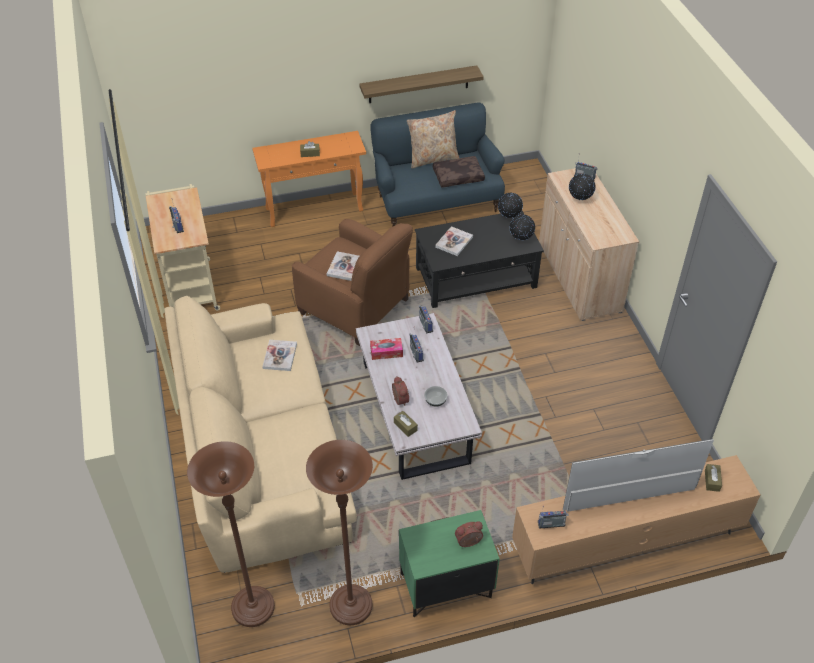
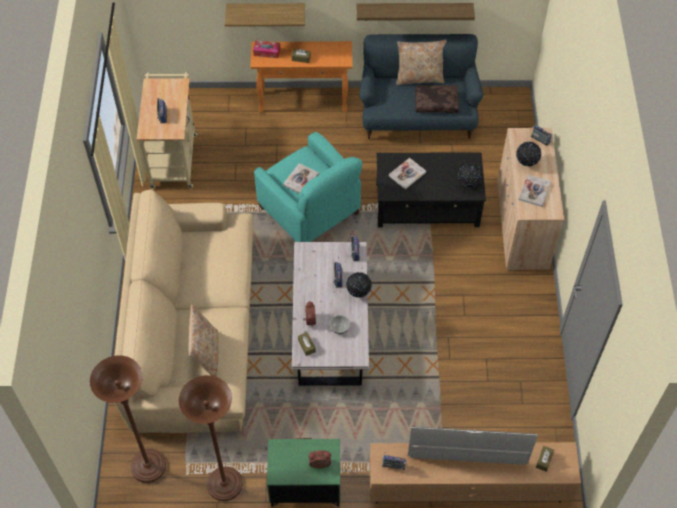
camera: 15 degrees right, 10 degrees up
(265, 108) = (266, 11): none -> shelf
(280, 356) = (221, 256): book -> book (534, 191)
(294, 459) = (206, 354): none -> beige pillow
(355, 307) = (310, 211): brown armchair -> turquoise armchair
(386, 352) = (313, 271): tissue box -> tissue box (267, 52)
(509, 217) = (466, 158): globe -> globe (358, 293)

